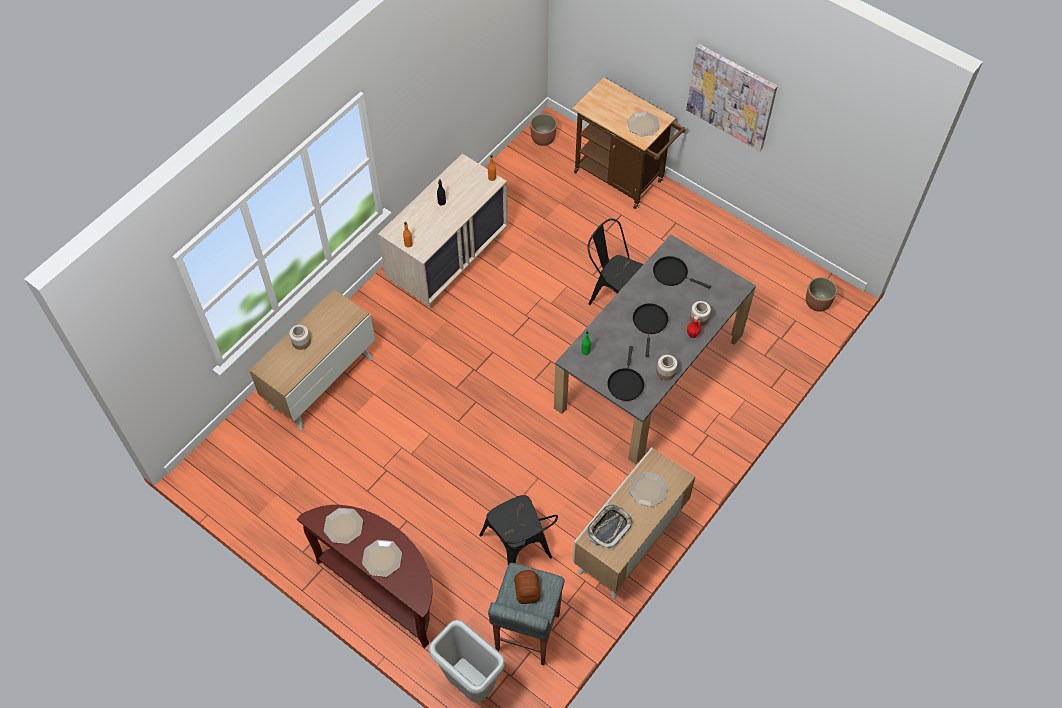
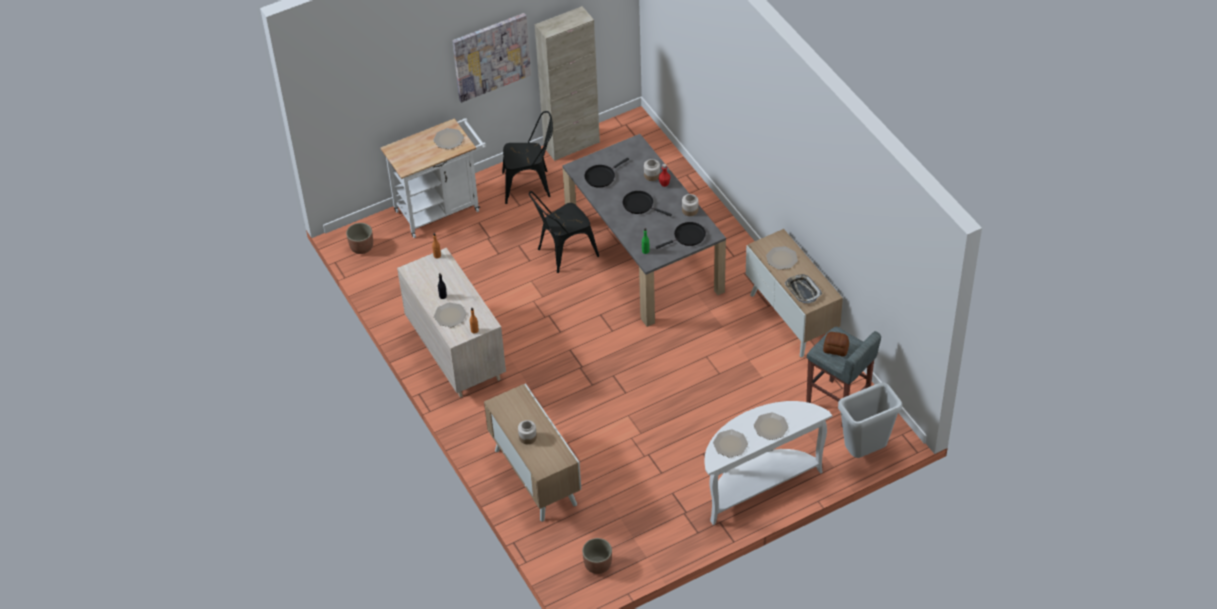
camera: 65 degrees left, 10 degrees down
(384, 588) = (758, 485): brown console table -> white console table
(419, 217) = (449, 315): none -> plate
(520, 550) = (765, 387): black chair -> black chair (531, 185)
(623, 179) = (441, 208): brown cart -> white cart
(625, 383) = (687, 237): black frying pan -> black frying pan turned 60 degrees counterclockwise
(768, 251) = (571, 145): none -> beige cabinet
(818, 302) = (637, 134): planter -> planter (598, 564)

